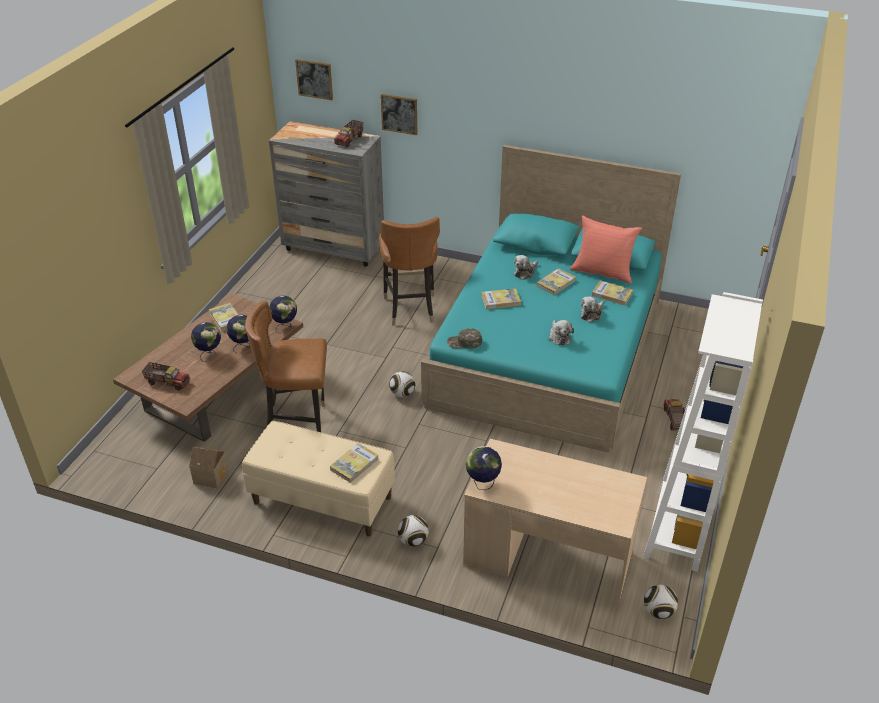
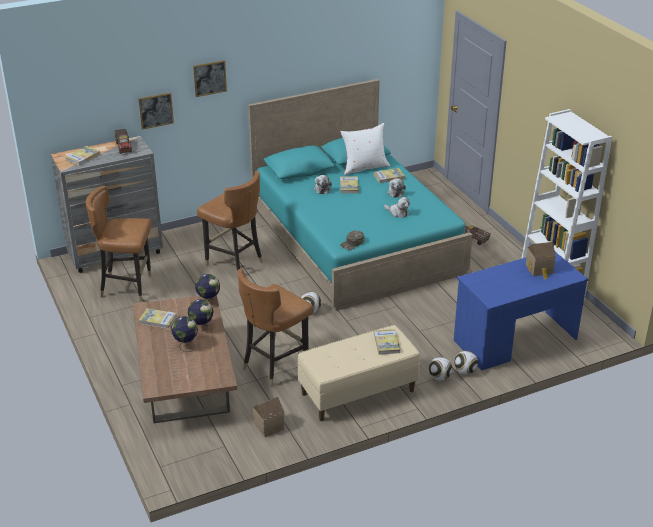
camera: 45 degrees left, 5 degrees down
(167, 382) = (187, 376): toy truck -> none
(299, 282) = (127, 287): none -> brown chair
(314, 79) = (73, 106): picture -> picture (209, 78)
(482, 484) = (489, 298): globe -> none
(500, 300) = (334, 211): book -> book (83, 157)
(548, 558) = (515, 340): beige desk -> blue desk
(591, 490) = (540, 270): none -> toy house
(602, 272) = (364, 167): red pillow -> white pillow
(658, 611) = (594, 329): football -> football (465, 371)

